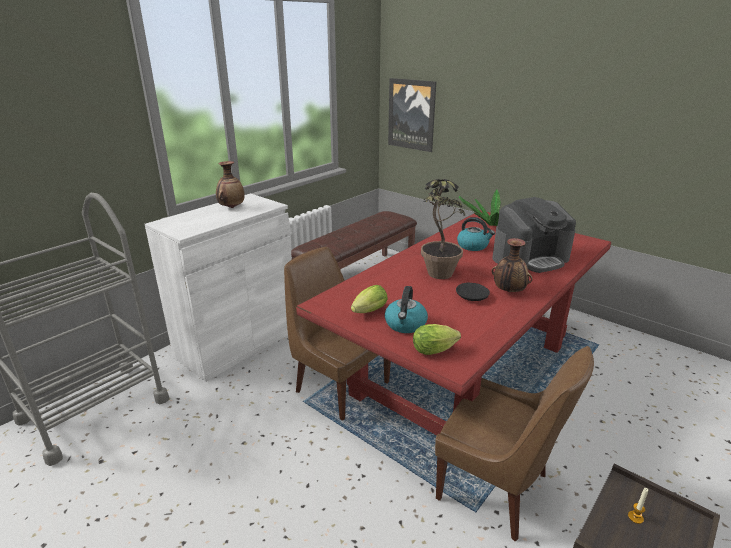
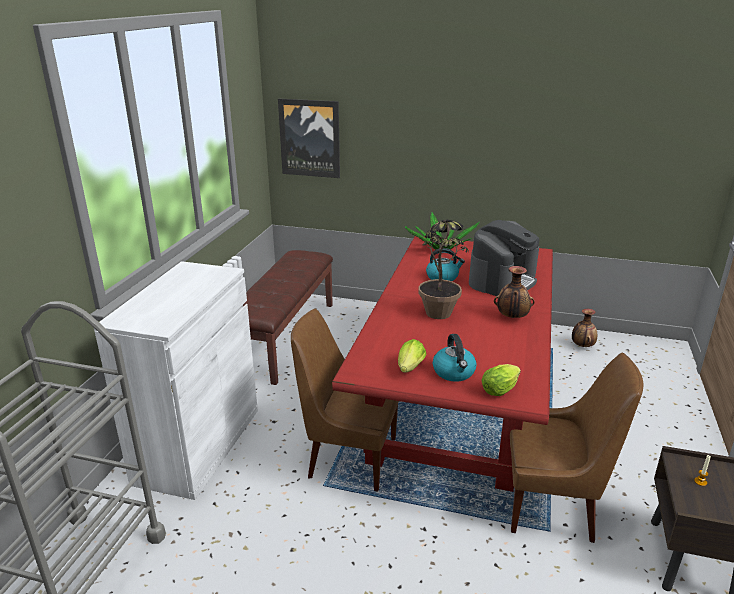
camera: 25 degrees left, 0 degrees up
(231, 207) = (181, 283): vase -> vase (582, 346)
(472, 297) = (486, 330): black plate -> none

